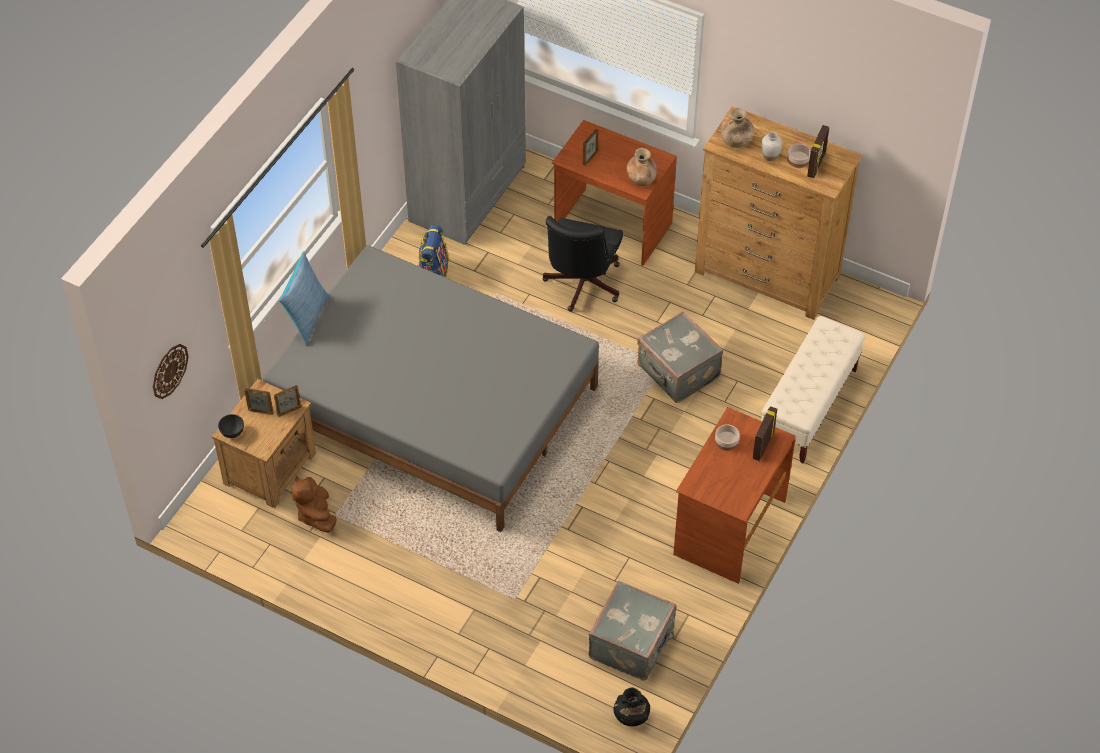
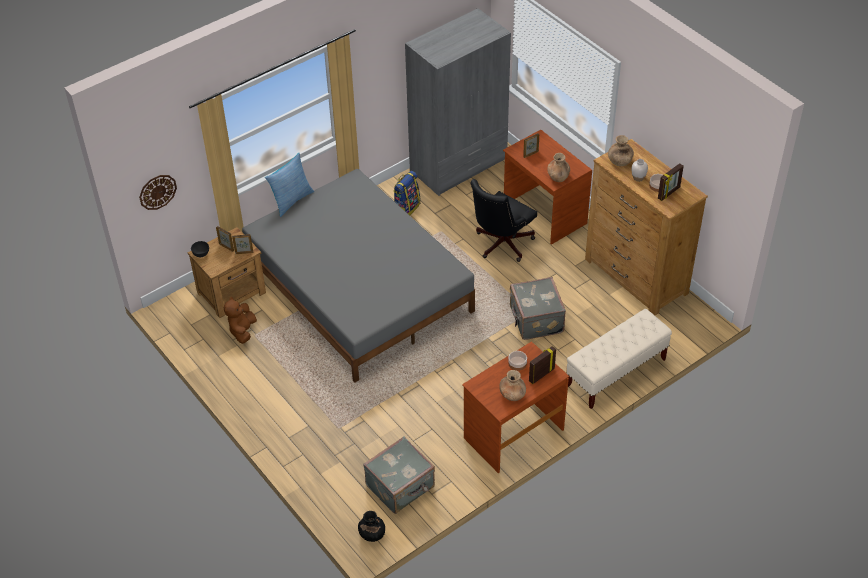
camera: 25 degrees right, 5 degrees down
(743, 483) = (512, 395): none -> brown vase

